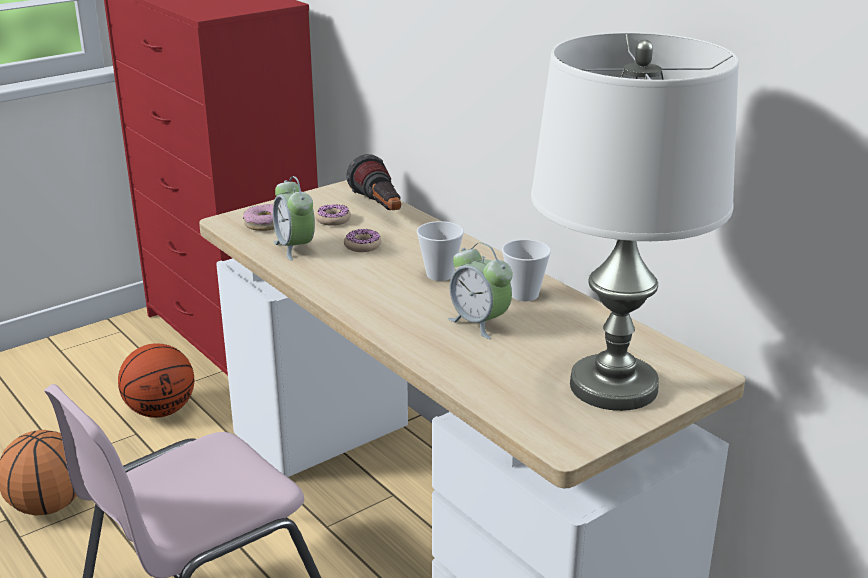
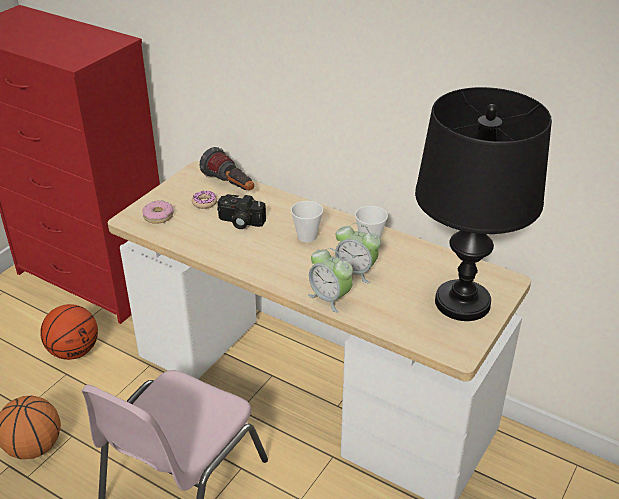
camera: 20 degrees left, 10 degrees up
(295, 248) = (194, 234): alarm clock -> alarm clock (330, 298)
(362, 246) = (240, 222): donut -> camera
(614, 386) = (463, 302): white table lamp -> black table lamp

